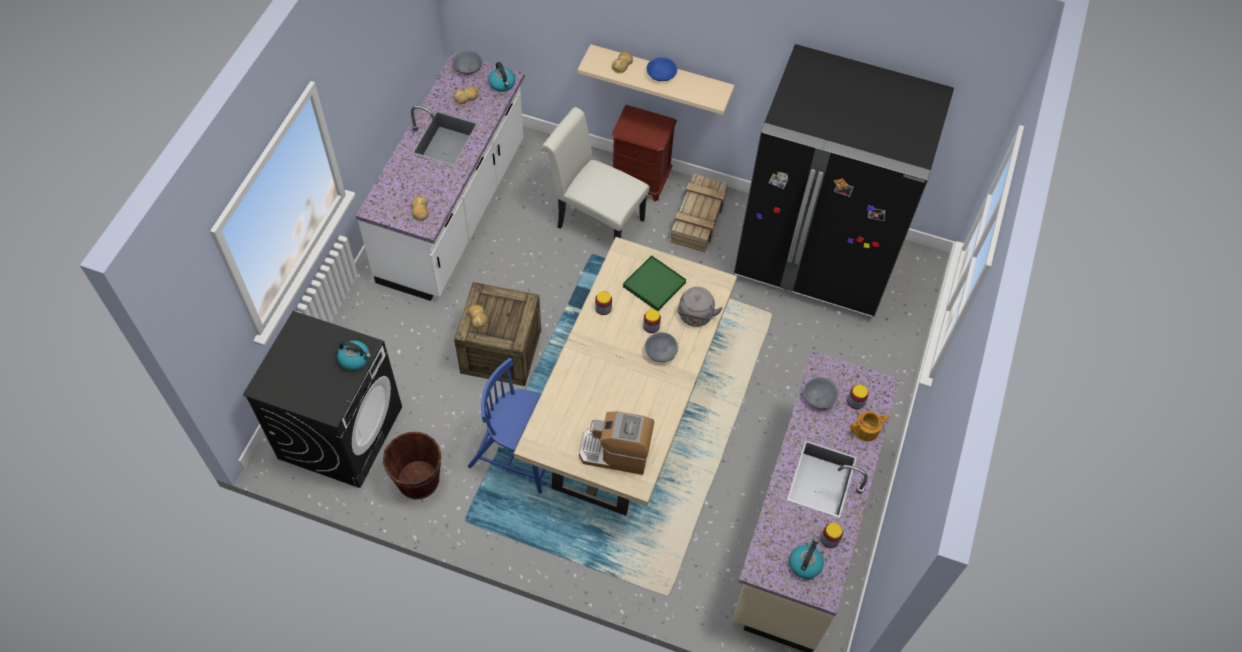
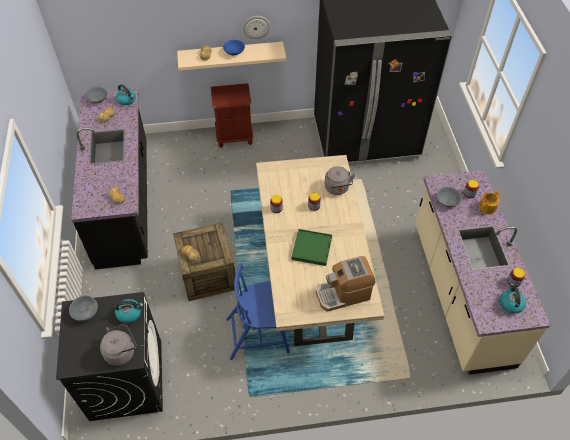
camera: 25 degrees left, 5 degrees down
(324, 398) = (122, 352): none -> grey kettle
(418, 480) = (201, 385): brown bucket -> none
(454, 212) = (124, 202): white counter -> black counter
(595, 221) = (220, 170): white chair -> none
(654, 285) = (299, 181): green tray -> green tray (311, 248)
(660, 351) = (330, 219): grey bowl -> grey bowl (85, 312)
(698, 218) = (282, 143): crate -> none
(701, 53) = (256, 26): none -> wall clock

